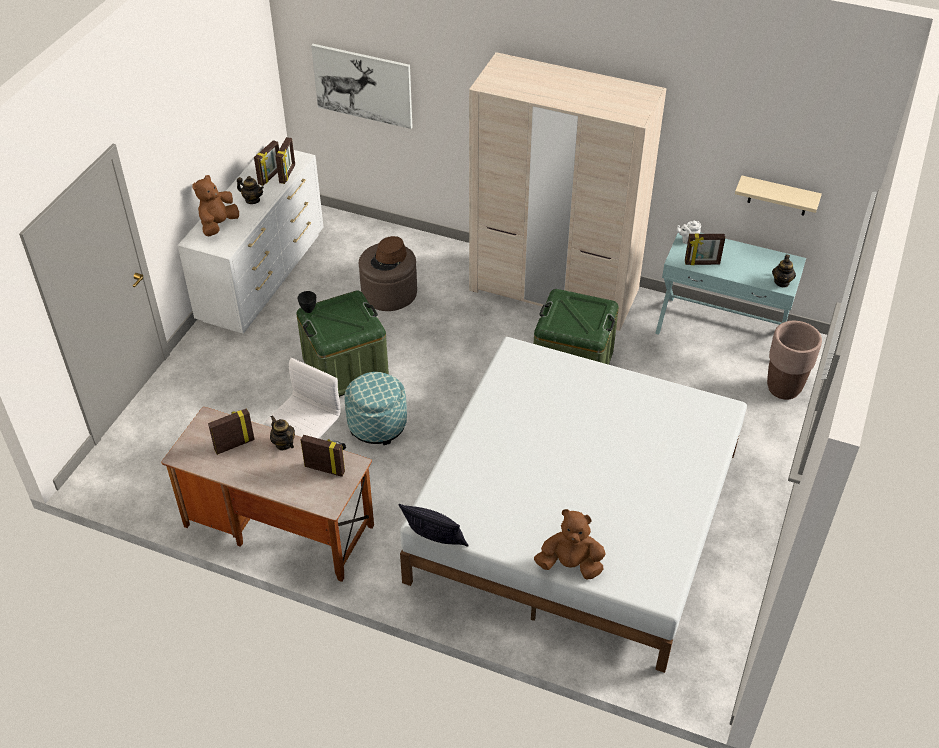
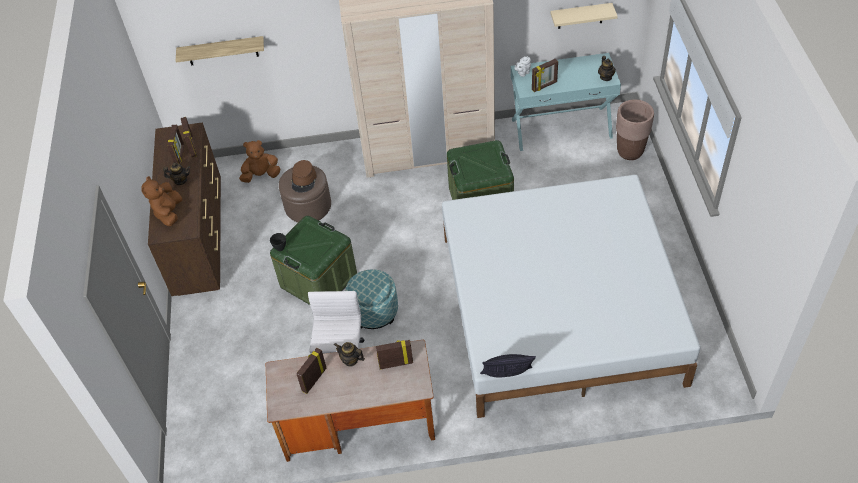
camera: 25 degrees left, 5 degrees up
(263, 276) = (199, 237): white dresser -> brown dresser
(363, 85) = (222, 51): picture -> shelf
(570, 564) = (608, 345): brown plush toy -> brown plush toy (261, 175)

